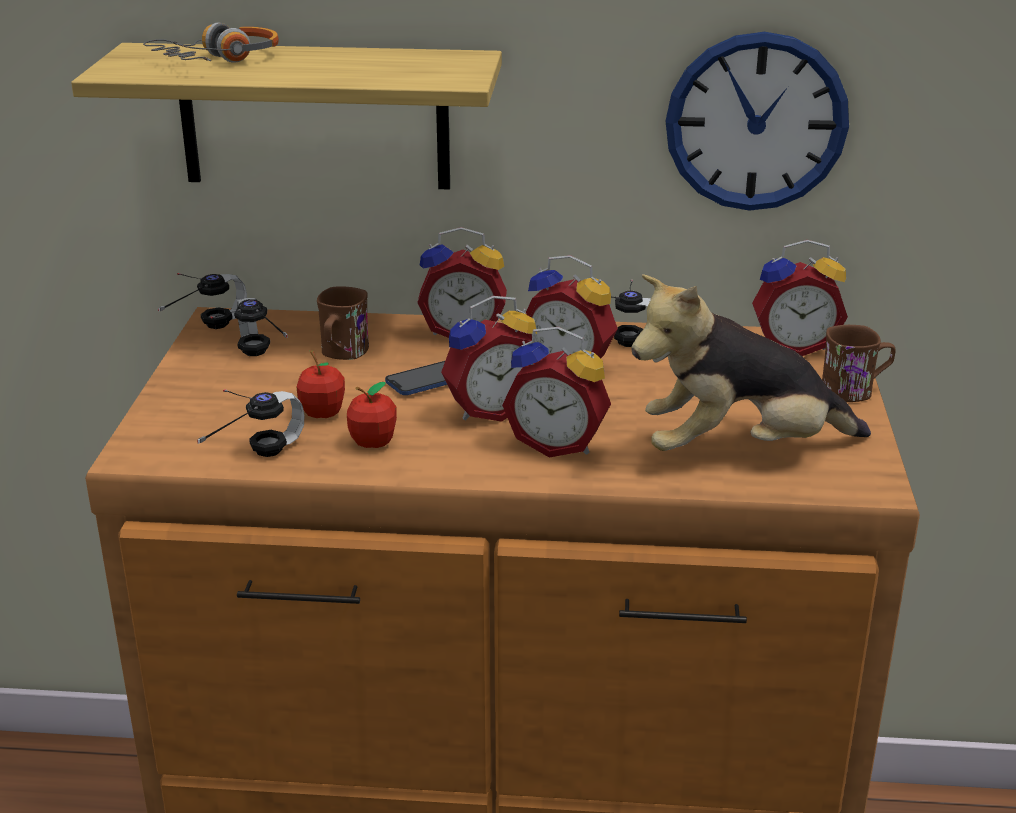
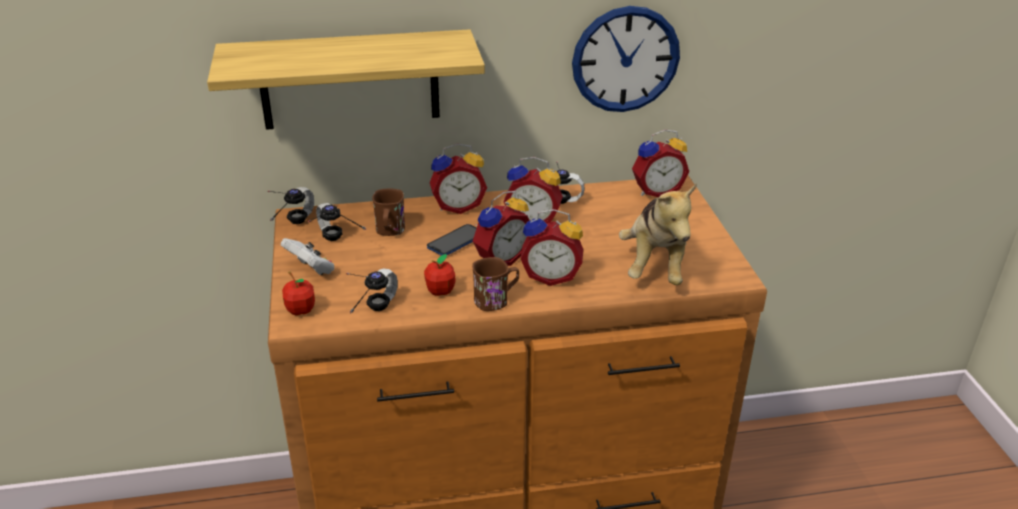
camera: 15 degrees left, 5 degrees up
(199, 390) = (311, 270): none -> white game controller
(218, 60) = (294, 53): headphones -> none
(322, 413) = (398, 275): apple -> apple (300, 310)
(739, 450) = (656, 265): plush toy -> plush toy turned 60 degrees counterclockwise
(855, 391) = (702, 216): brown mug -> brown mug (496, 300)

